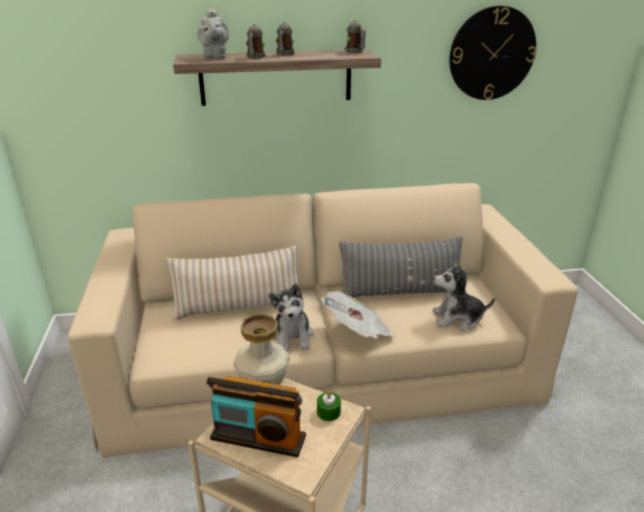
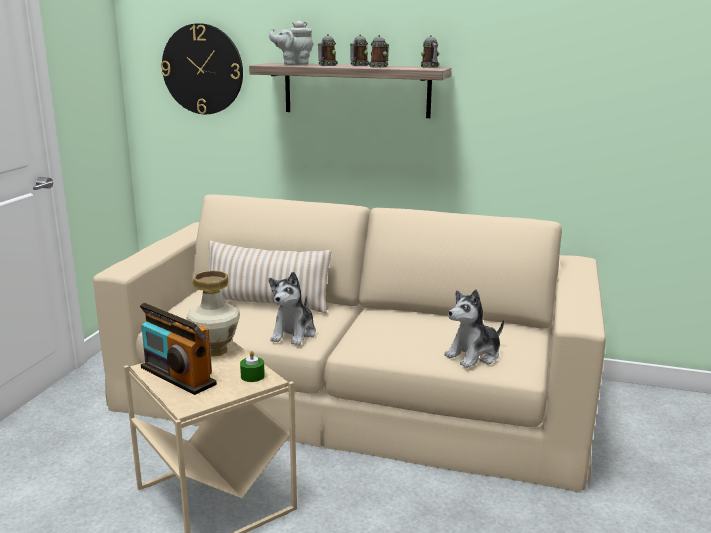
camera: 25 degrees right, 10 degrees down
(215, 57) = (293, 64): grey teapot -> grey teapot turned 60 degrees clockwise
(311, 56) = (380, 67): none -> mug
(358, 331) = (358, 342): newspaper -> none
(400, 292) = (434, 323): grey pillow -> none
(457, 319) = (474, 355): plush toy -> plush toy turned 60 degrees counterclockwise
(491, 54) = (594, 79): wall clock -> wall clock (203, 69)

